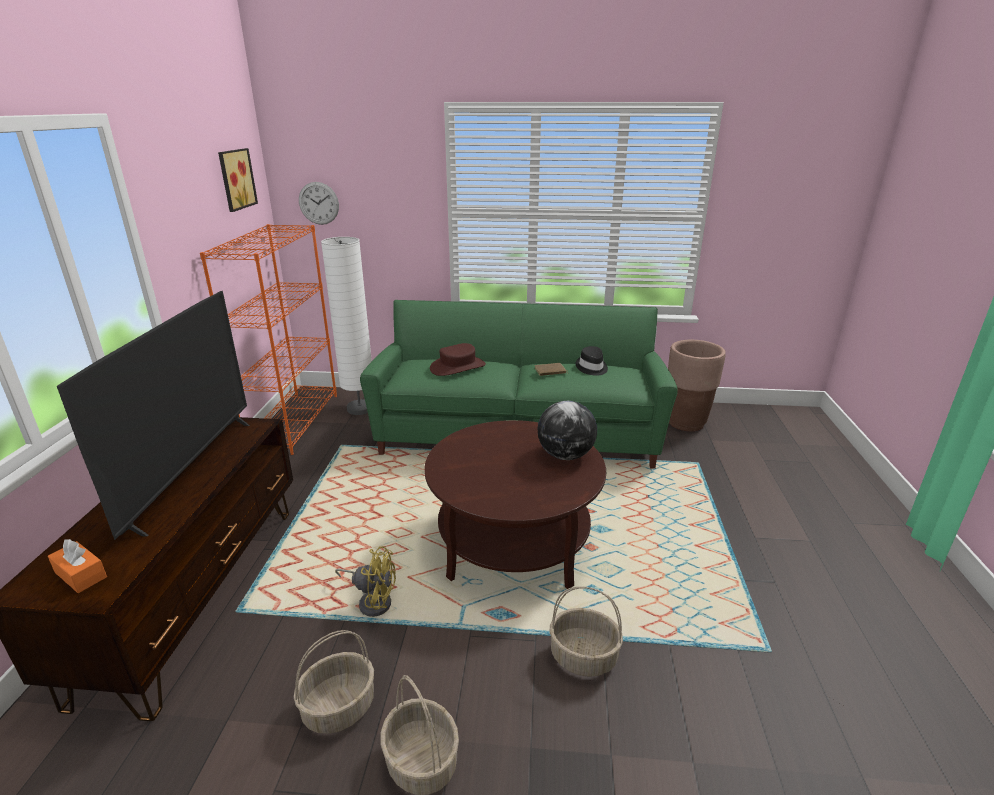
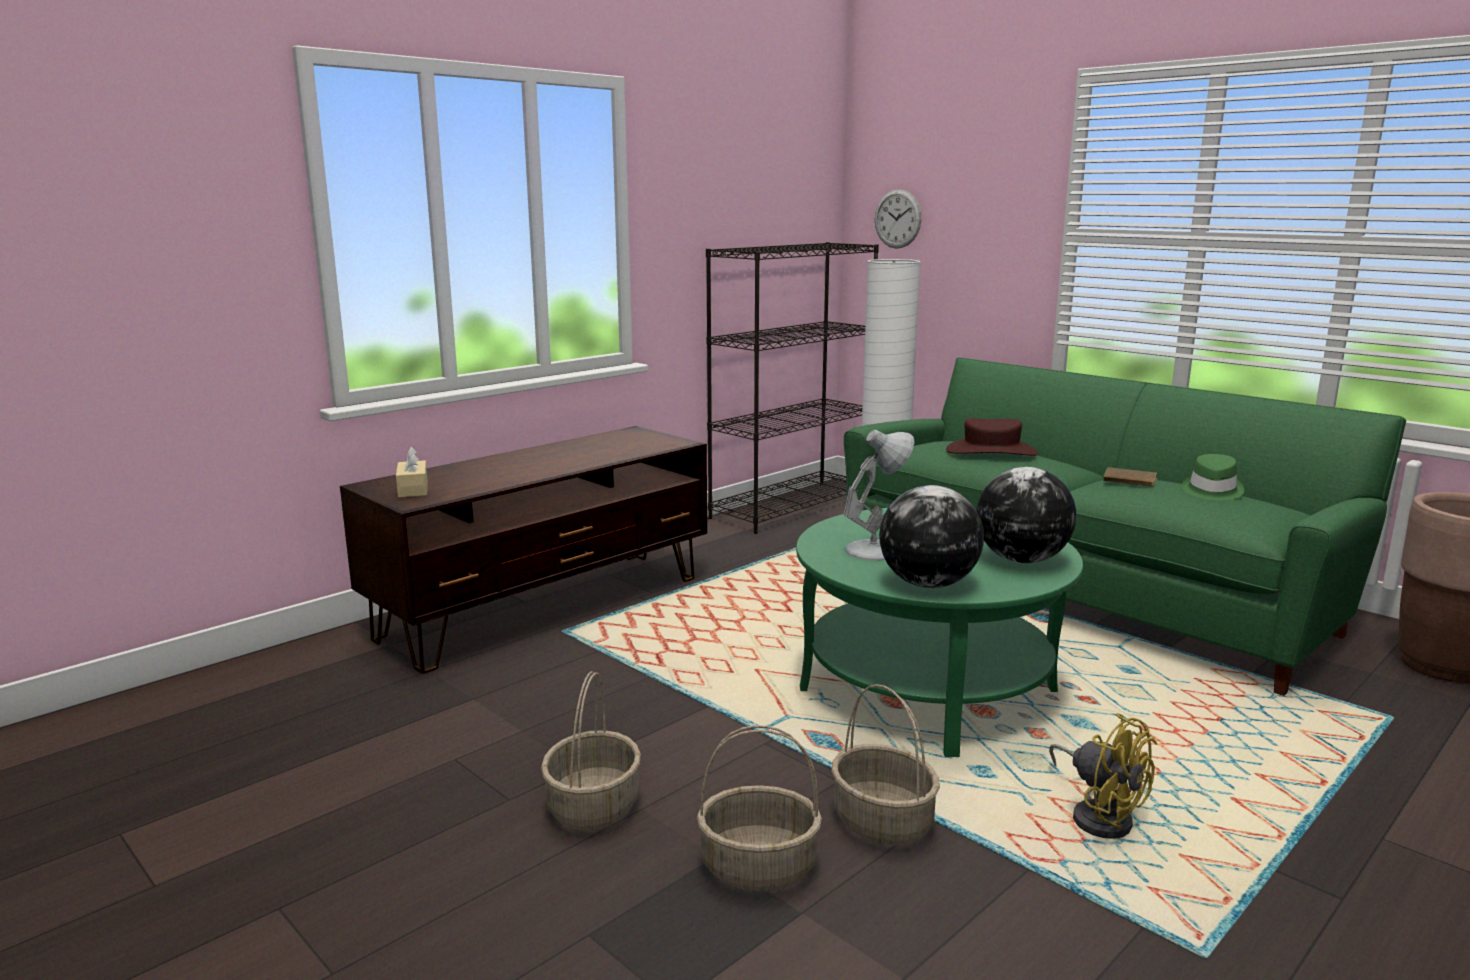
camera: 40 degrees right, 10 degrees down
(81, 575) = (413, 489): orange tissue box -> beige tissue box
(192, 472) = (573, 457): television -> none
(235, 179) = (788, 176): picture -> none
(294, 421) = (791, 506): orange bookcase -> black bookcase
(339, 707) = (569, 734): basket -> basket (760, 867)
(372, 600) = (695, 673): yellow fan -> yellow fan (1099, 816)
(487, 479) = (876, 550): none -> white table lamp
(514, 543) = (928, 690): brown coffee table -> green coffee table
(547, 498) = (929, 584): none -> globe
(591, 368) = (1211, 491): black hat -> green hat

